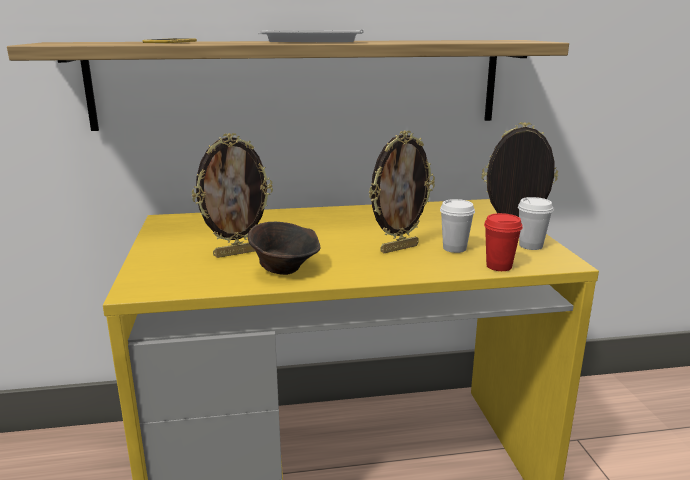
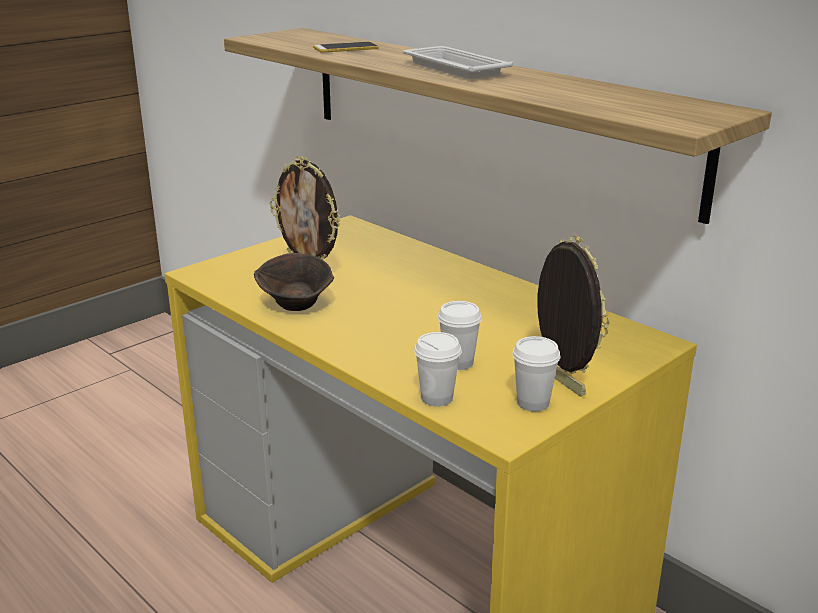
camera: 55 degrees right, 5 degrees up
(398, 248) = (417, 336): picture frame -> none
(499, 266) = (437, 398): red cup -> white cup

